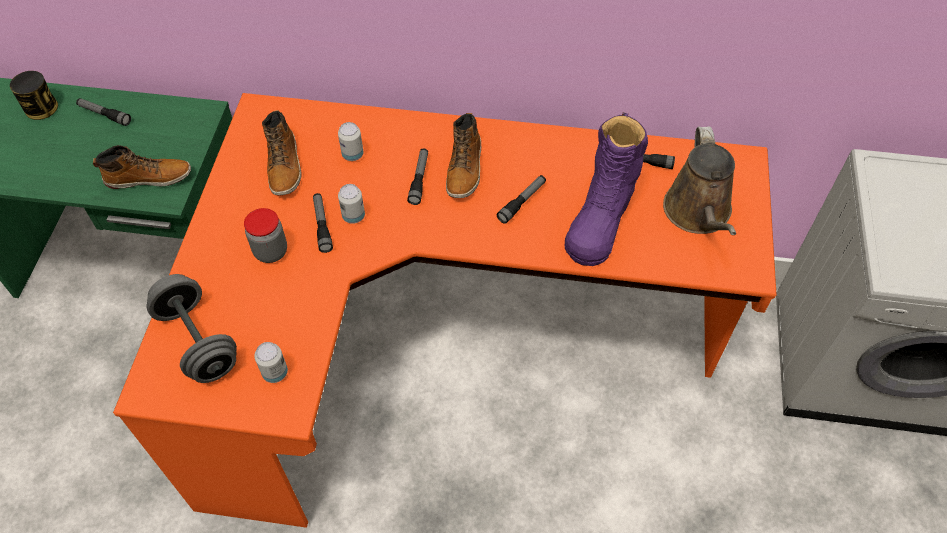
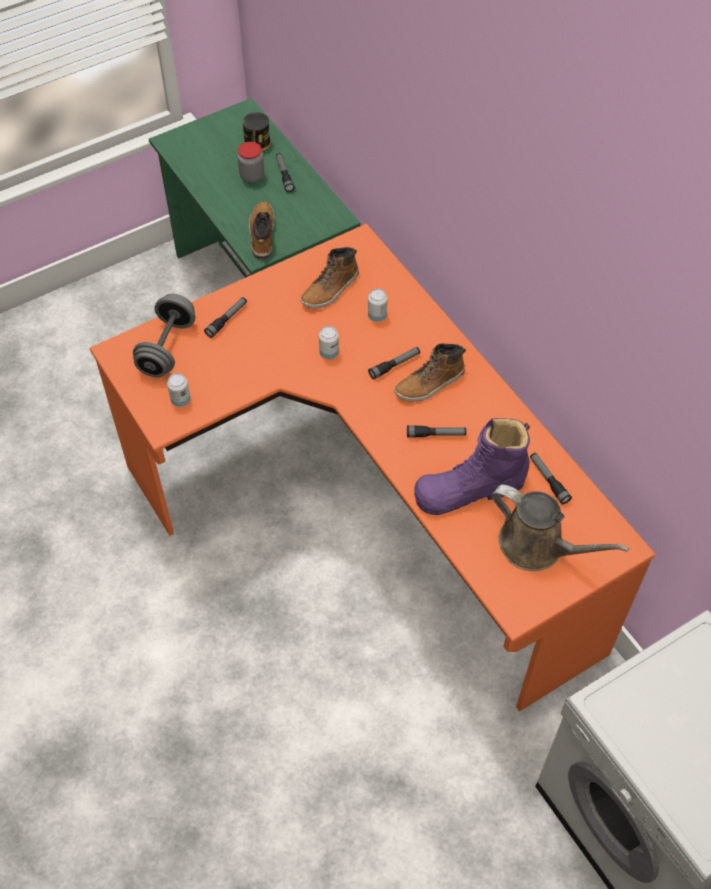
camera: 50 degrees right, 0 degrees up
(149, 177) = (262, 234): boot -> boot turned 135 degrees counterclockwise
(271, 251) = (260, 333): jar -> jar (252, 177)
(322, 225) = (305, 343): flashlight -> flashlight (227, 320)
(698, 213) = (537, 546): brown watering can -> brown watering can turned 105 degrees counterclockwise

